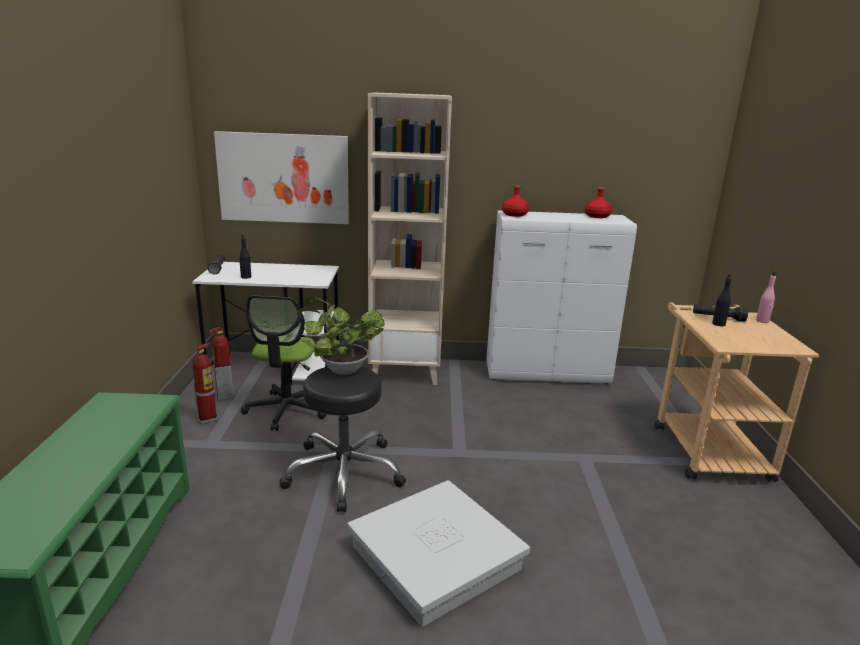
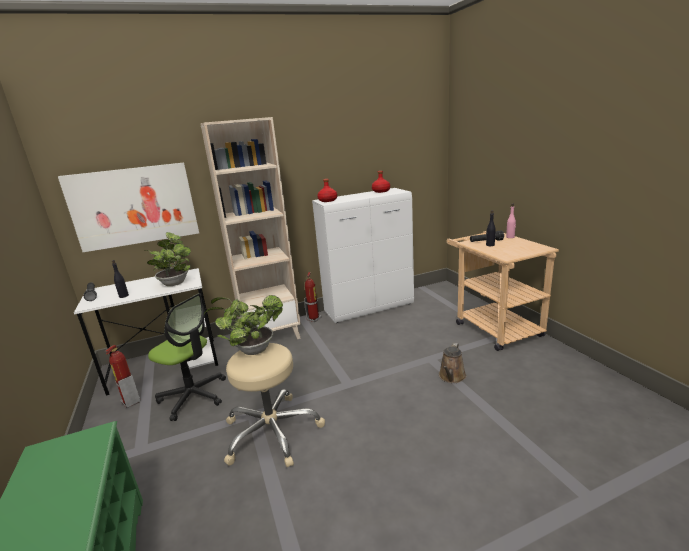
camera: 20 degrees left, 0 degrees up
(208, 419) = (126, 427): fire extinguisher -> fire extinguisher (314, 319)
(286, 410) = (193, 396): office chair -> office chair turned 45 degrees counterclockwise
(303, 276) = (175, 282): none -> potted plant
(344, 473) = (272, 432): black stool -> beige stool
(435, 557) = (382, 473): white storage box -> none
(596, 487) = (451, 377): none -> brown watering can

